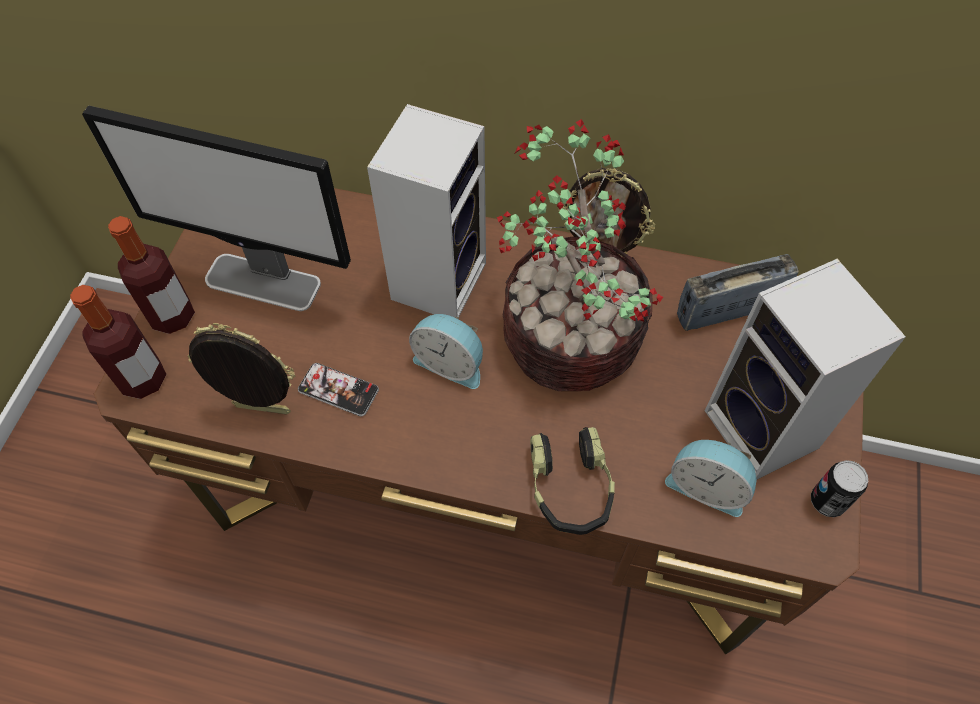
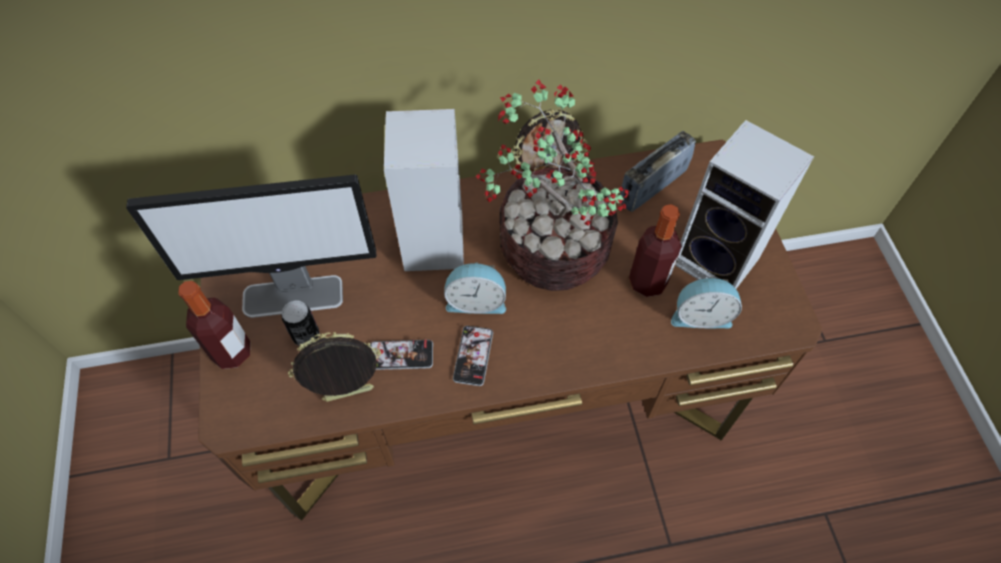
camera: 25 degrees left, 0 degrees up
(143, 379) = (236, 412): bottle -> bottle (647, 282)
(414, 423) = (473, 356): none -> phone
(570, 488) = (610, 356): headphones -> none
(827, 501) = (781, 293): can -> can (306, 335)

